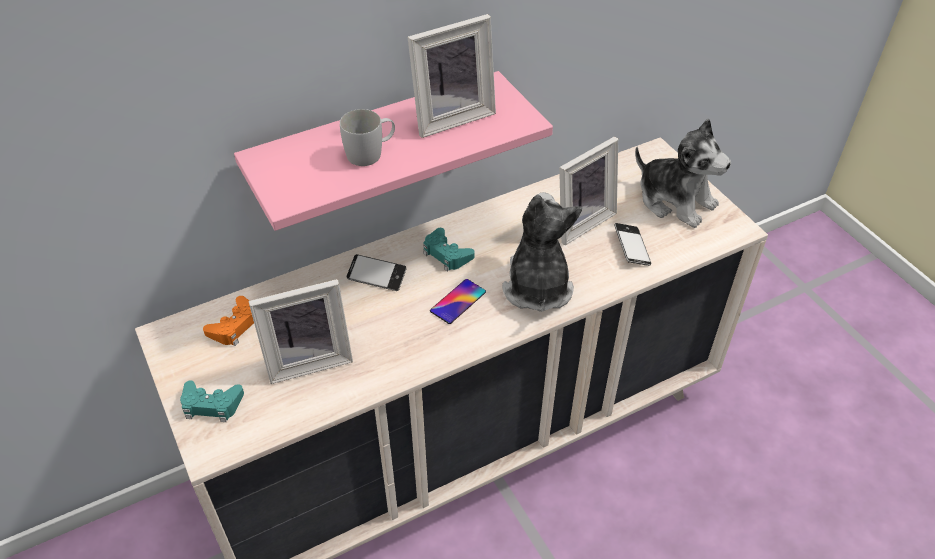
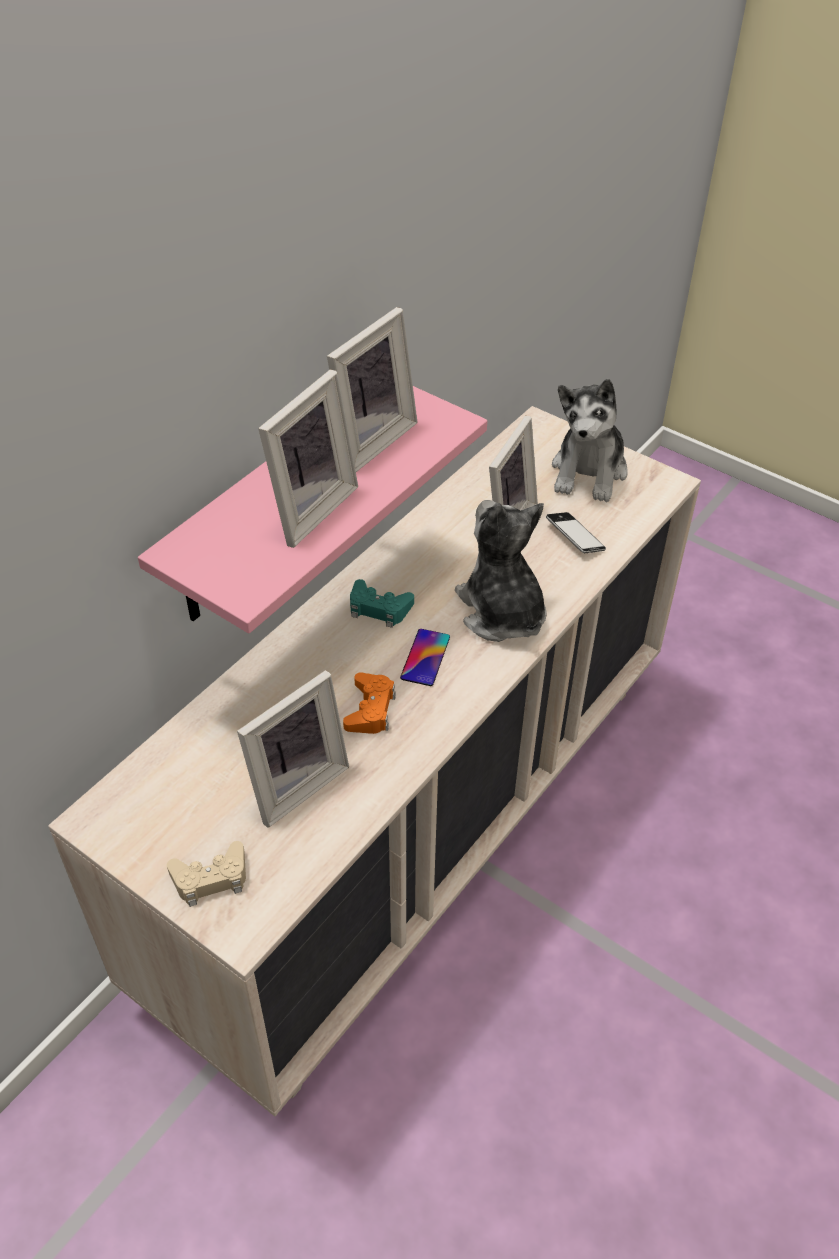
camera: 25 degrees left, 0 degrees up
(211, 405) = (211, 878): turquoise game controller -> beige game controller
(235, 326) = (179, 776): orange game controller -> orange game controller (370, 709)
(371, 153) = (306, 508): white mug -> picture frame
(376, 276) = (313, 660): phone -> none
(675, 201) = (589, 472): plush toy -> plush toy turned 90 degrees clockwise

